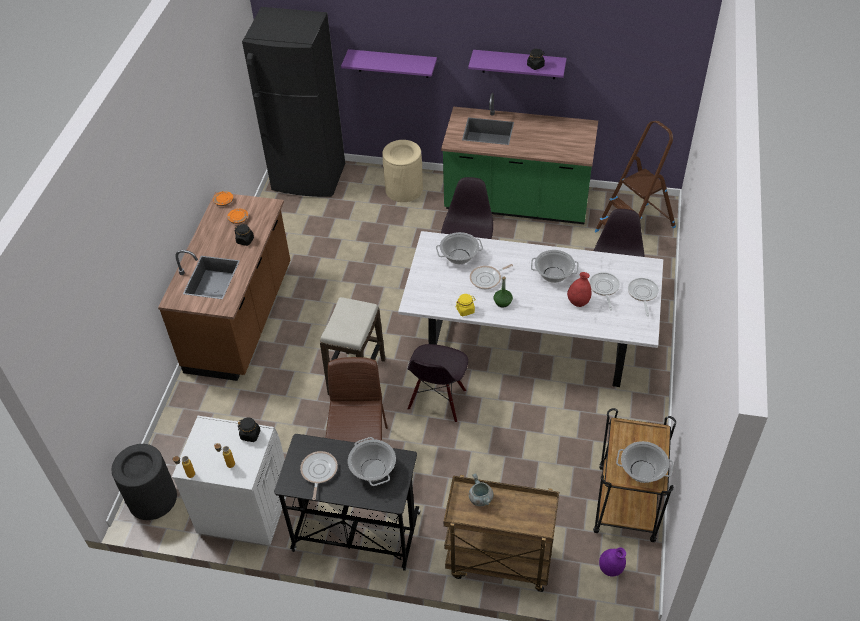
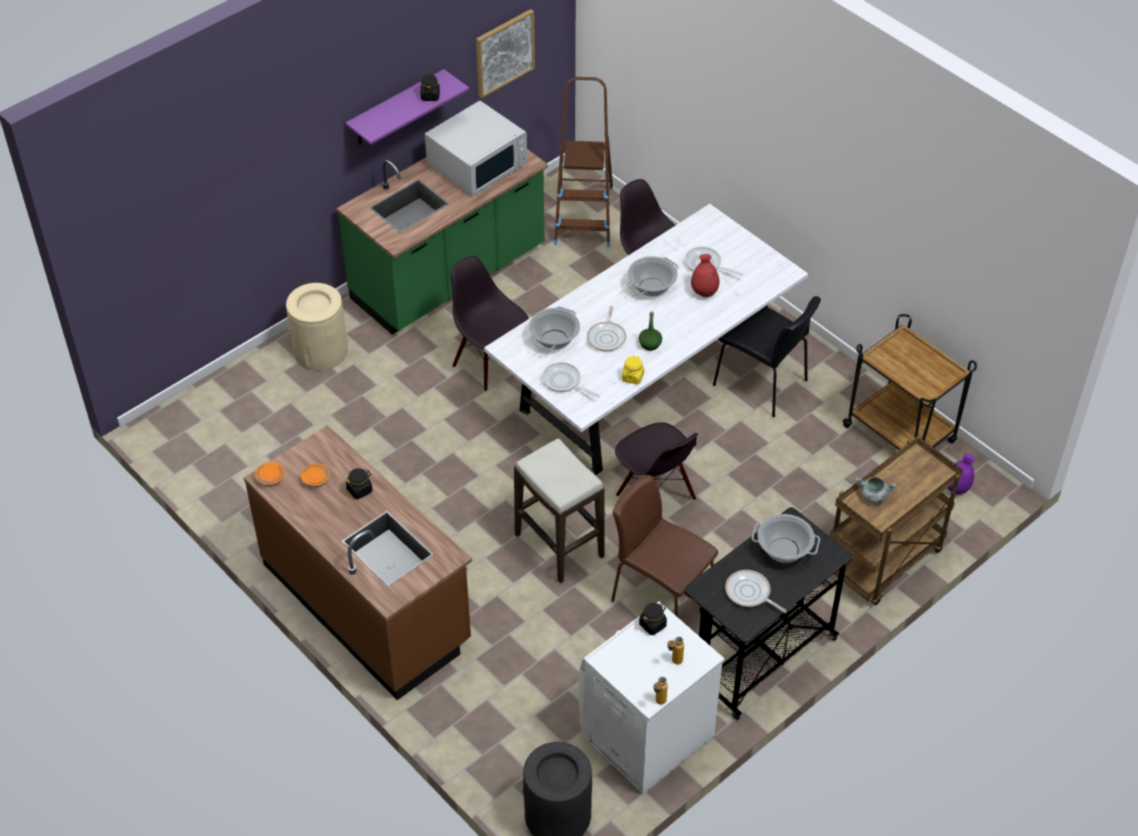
camera: 55 degrees left, 0 degrees up
(308, 178) = (201, 422): black fridge -> none
(393, 63) = (256, 200): purple shelf -> none
(555, 137) = (478, 164): none -> white microwave
(591, 400) = (763, 384): none -> black chair
(625, 76) = (504, 52): none -> picture
(642, 294) = (739, 244): frying pan -> frying pan (564, 382)
(642, 471) = (934, 373): cooking pot -> none

